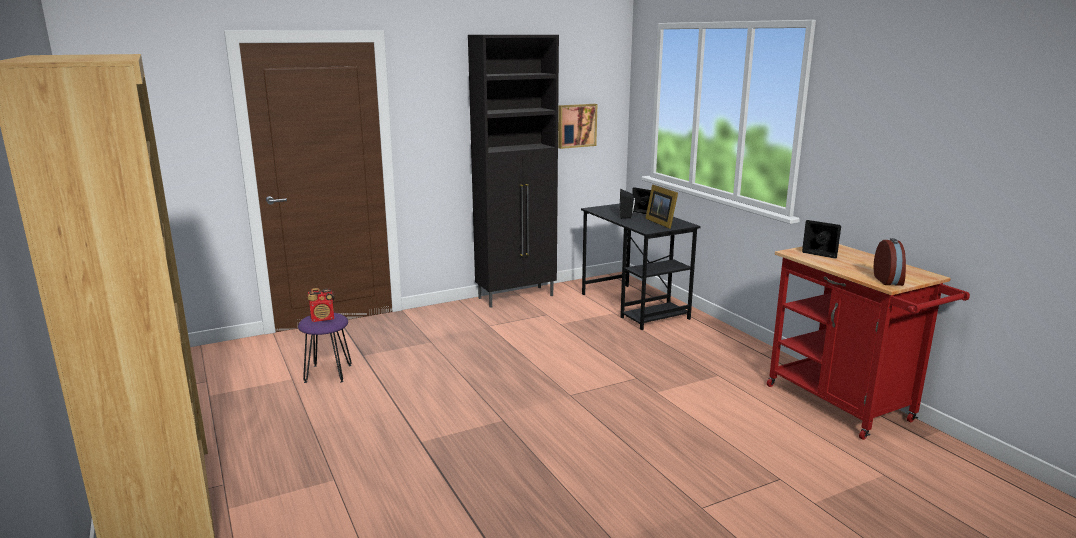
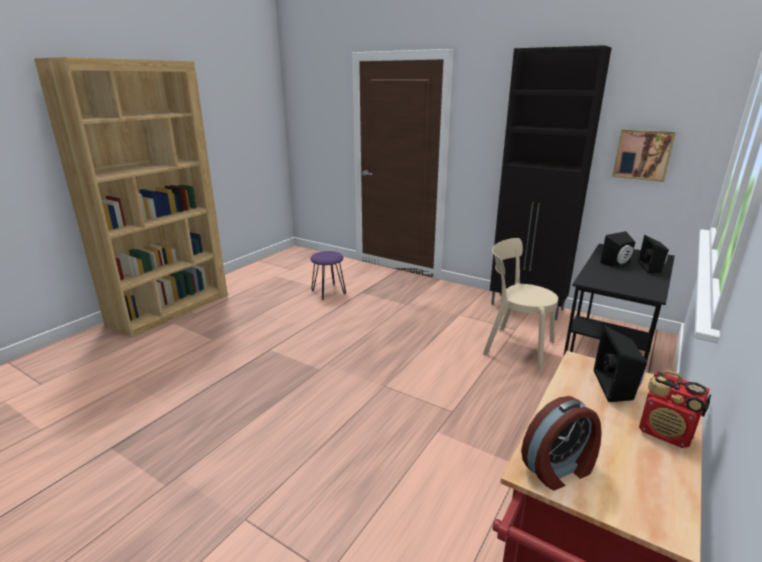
camera: 60 degrees right, 5 degrees up
(323, 319) = (326, 255): radio -> radio (666, 433)
(573, 324) = (515, 347): none -> beige chair
(661, 222) = (630, 282): picture frame -> none

